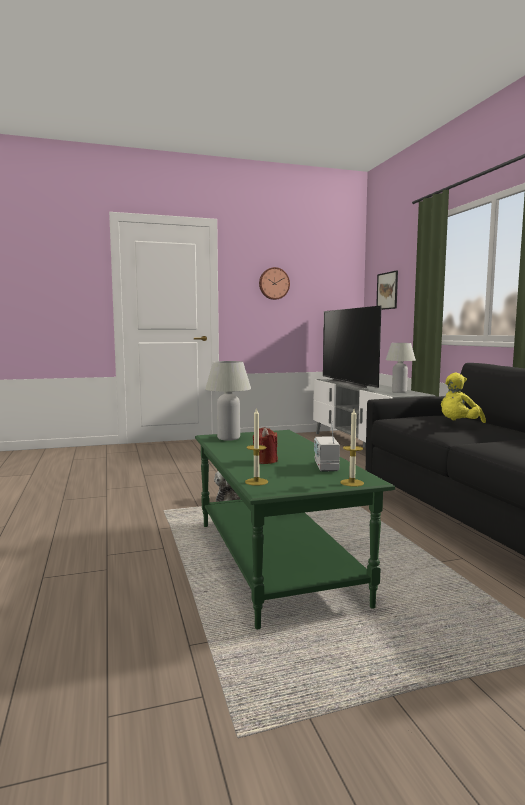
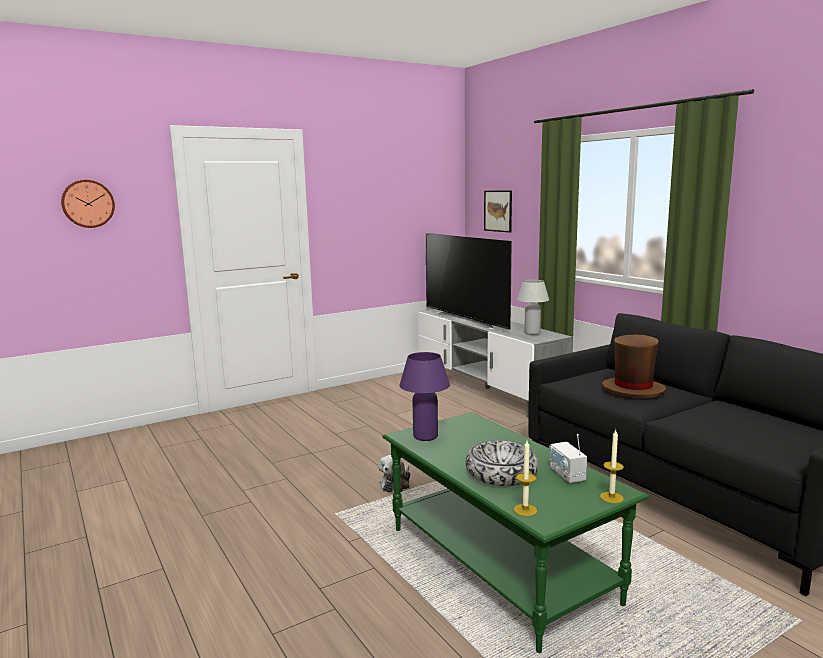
camera: 15 degrees left, 5 degrees up
(228, 438) = (425, 436): white table lamp -> purple table lamp
(265, 461) = (501, 473): red candle -> bowl
(273, 283) = (369, 204): wall clock -> wall clock (88, 203)
(458, 425) = (633, 390): yellow plush toy -> brown hat

